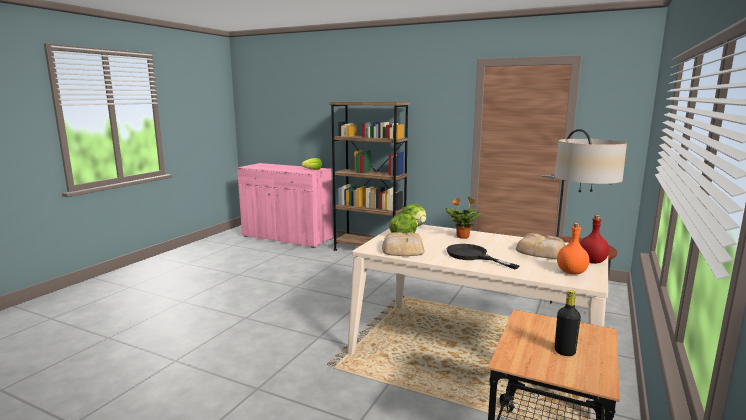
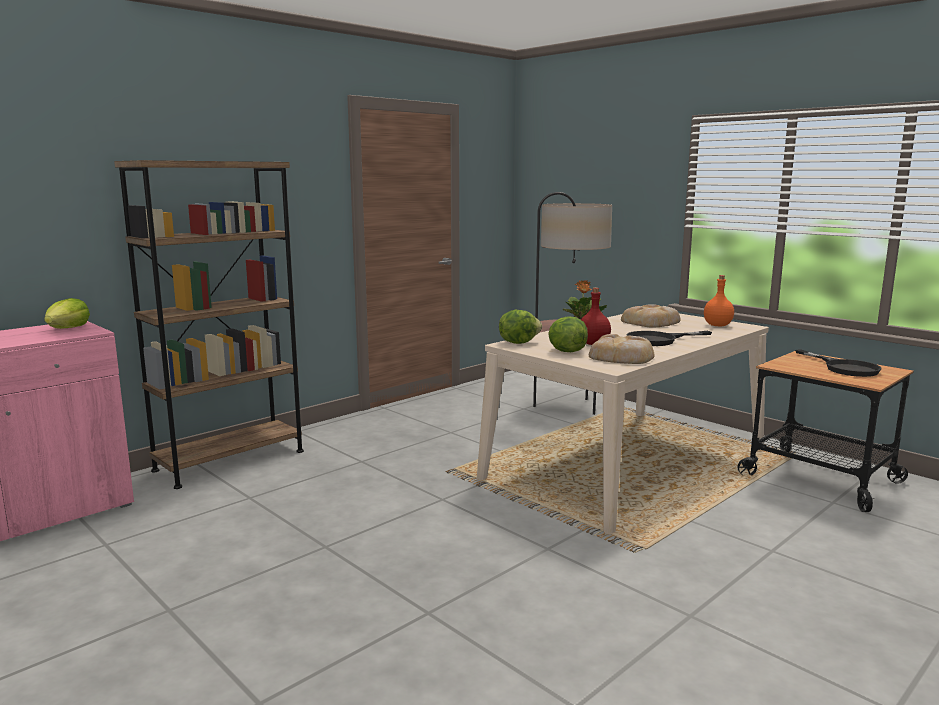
camera: 70 degrees left, 0 degrees up
(564, 352) = (844, 368): black bottle -> black frying pan
(591, 261) = (687, 317): red bottle -> red bottle (593, 344)

